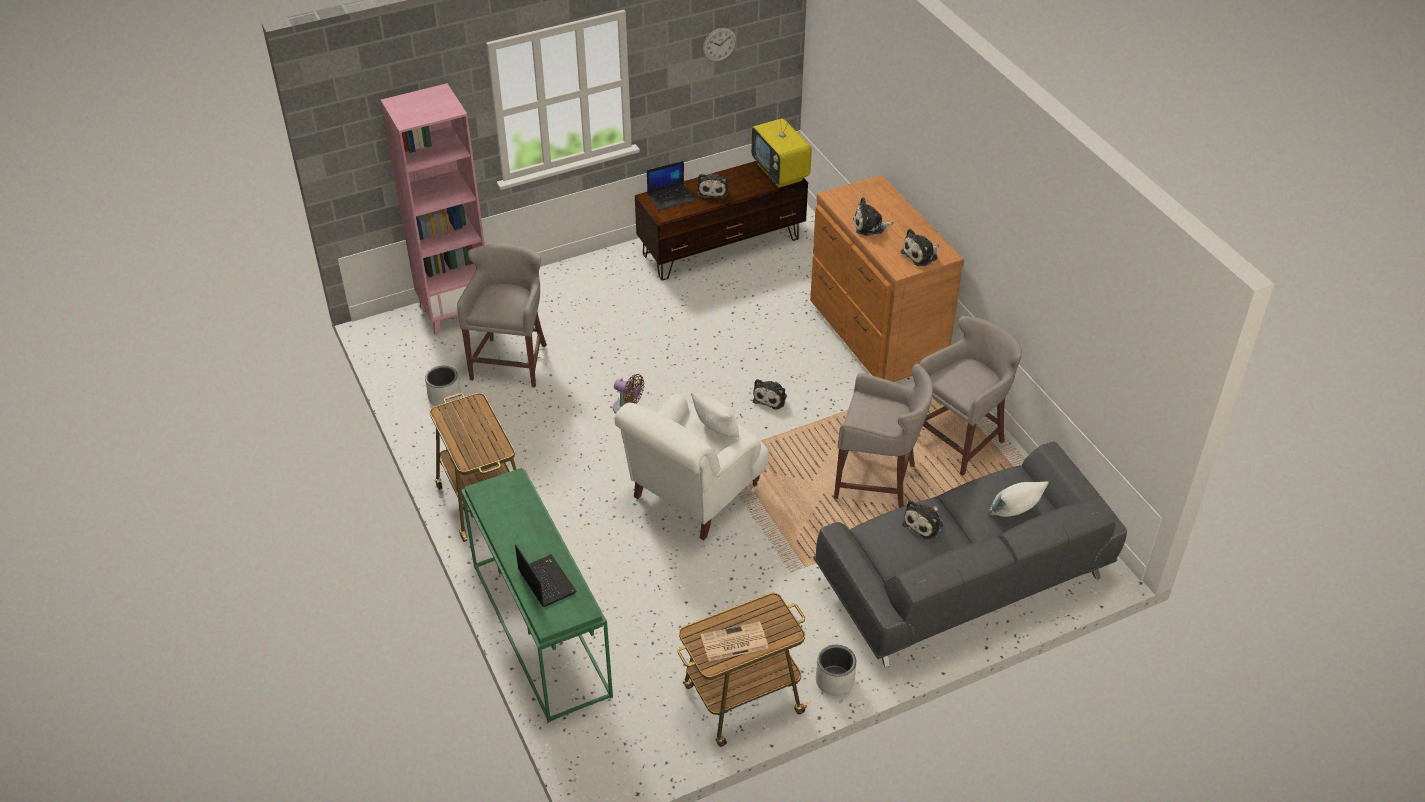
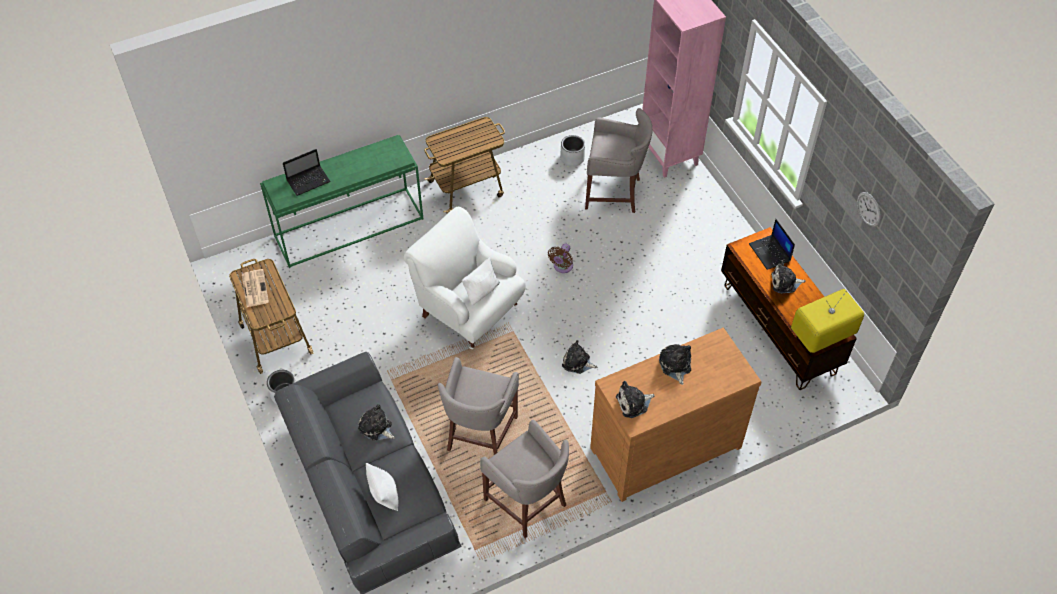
camera: 90 degrees right, 10 degrees up
(921, 255) = (634, 403): plush toy -> plush toy turned 75 degrees counterclockwise

